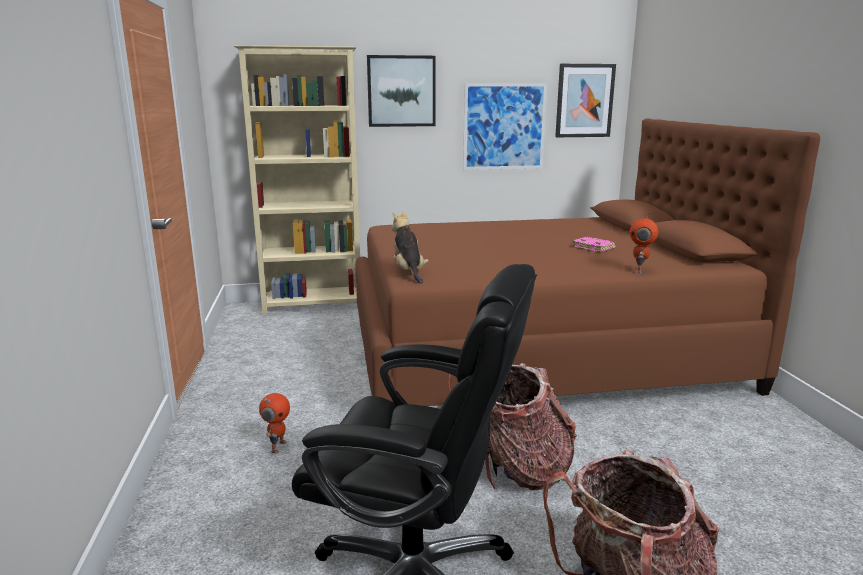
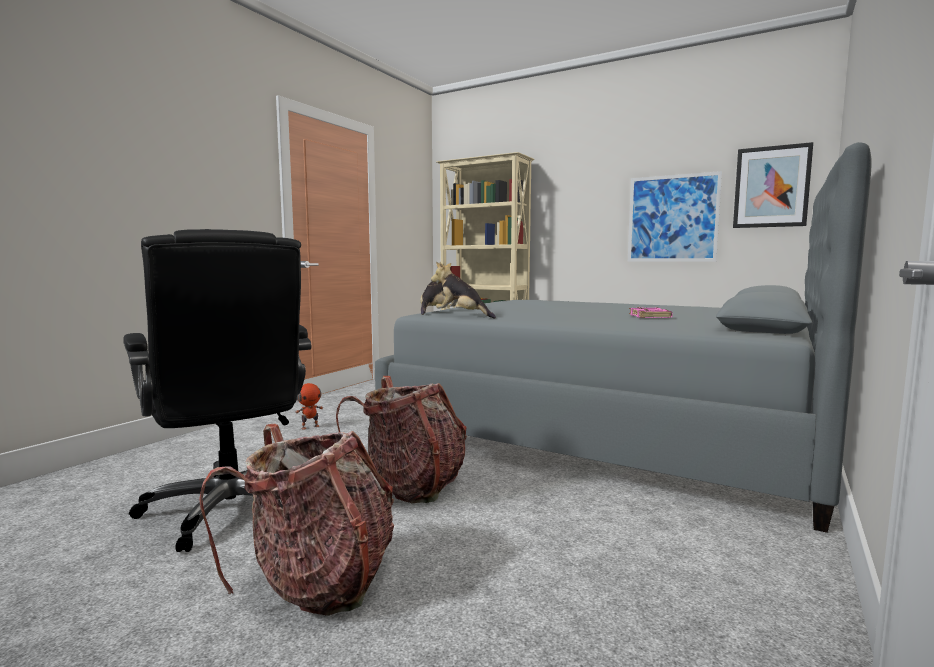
camera: 40 degrees right, 10 degrees down
(401, 91) = (572, 190): picture -> none
(465, 278) = (462, 316): none -> plush toy
(535, 350) = (604, 429): brown bed -> grey bed
(639, 270) = (633, 327): toy robot -> none

